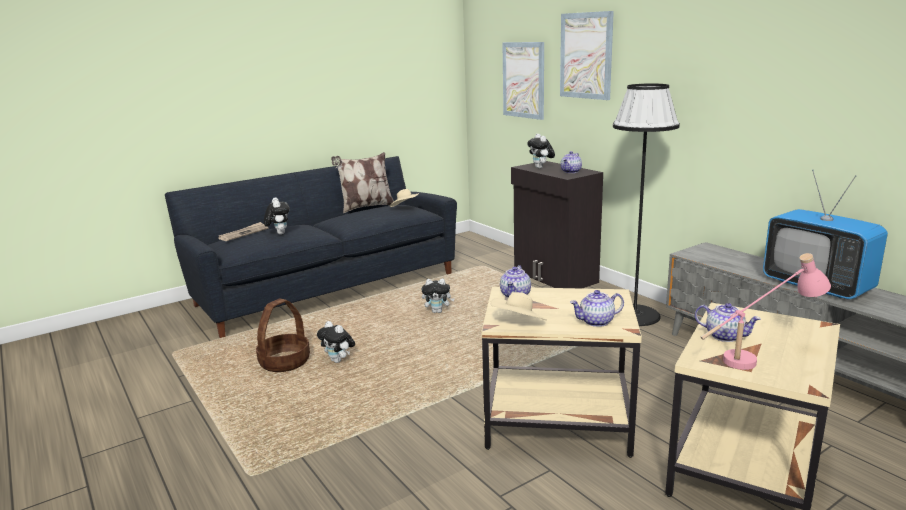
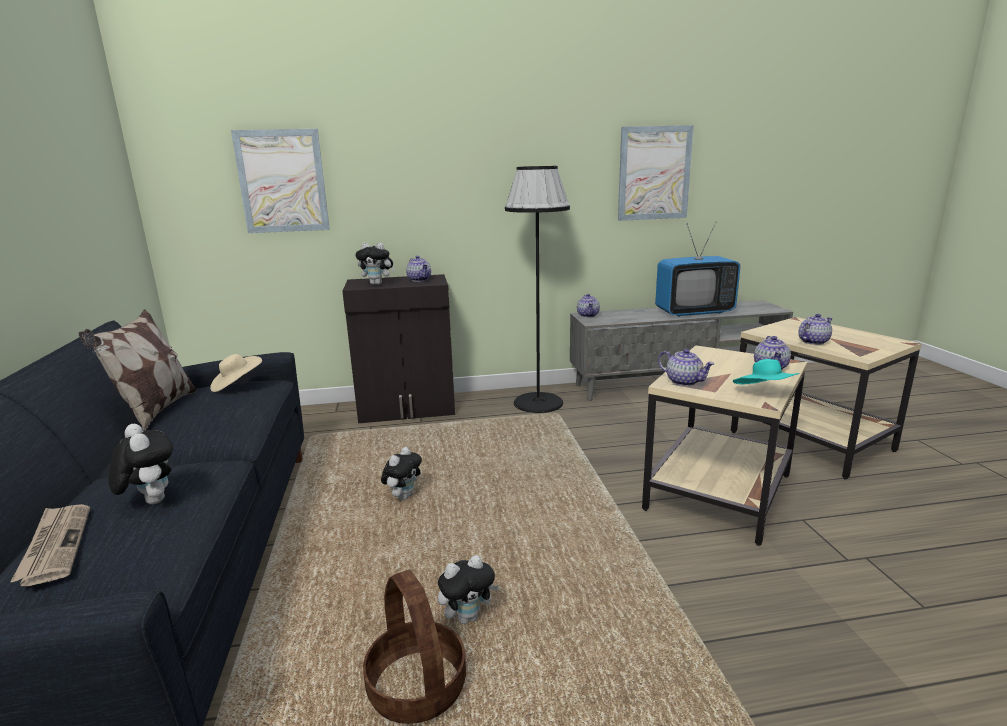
camera: 65 degrees left, 0 degrees up
(279, 233) = (150, 501): plush toy -> plush toy turned 45 degrees clockwise
(518, 323) = (764, 393): beige hat -> turquoise hat
(586, 56) = (394, 144): picture -> picture (654, 173)
(709, 249) = (588, 315): none -> teapot
(758, 357) = (854, 342): pink table lamp -> none

